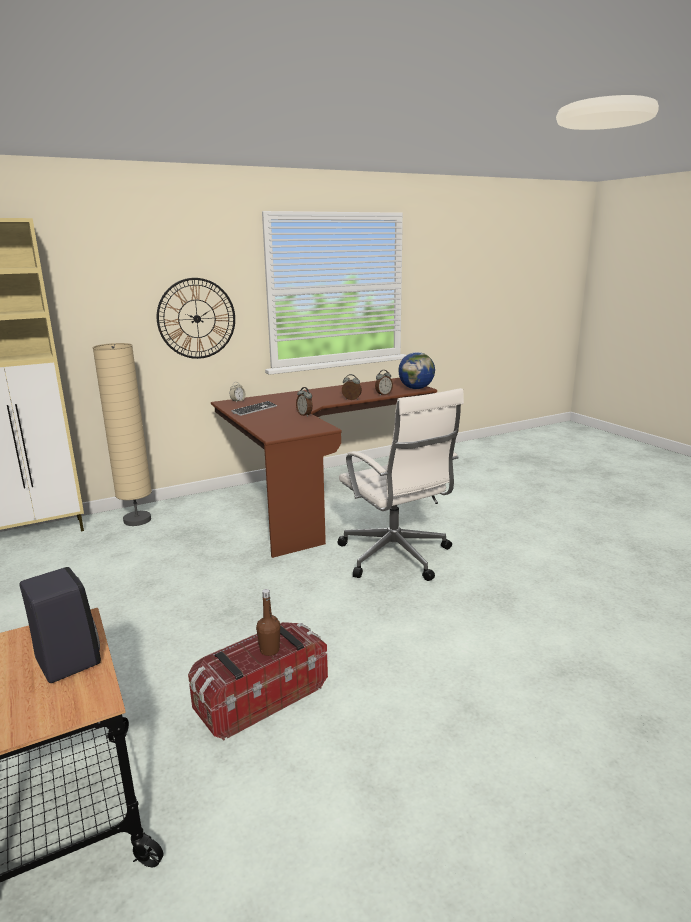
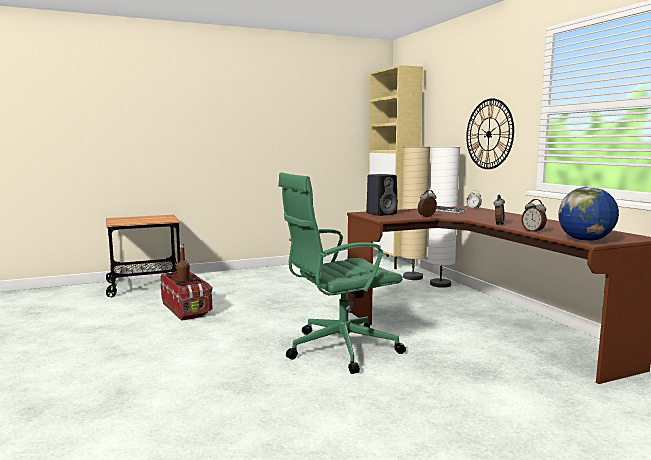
camera: 95 degrees right, 10 degrees down
(66, 660) = (145, 221): black speaker -> black speaker (382, 213)
(178, 506) = (440, 284): none -> white floor lamp
(396, 557) = (339, 349): white office chair -> green office chair

